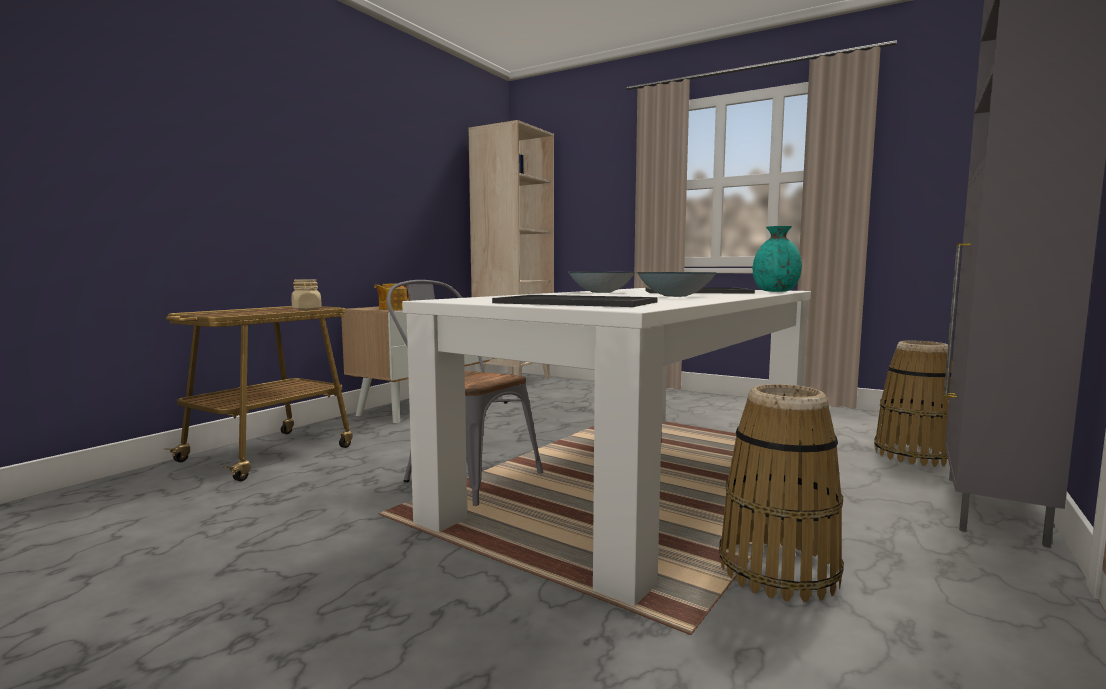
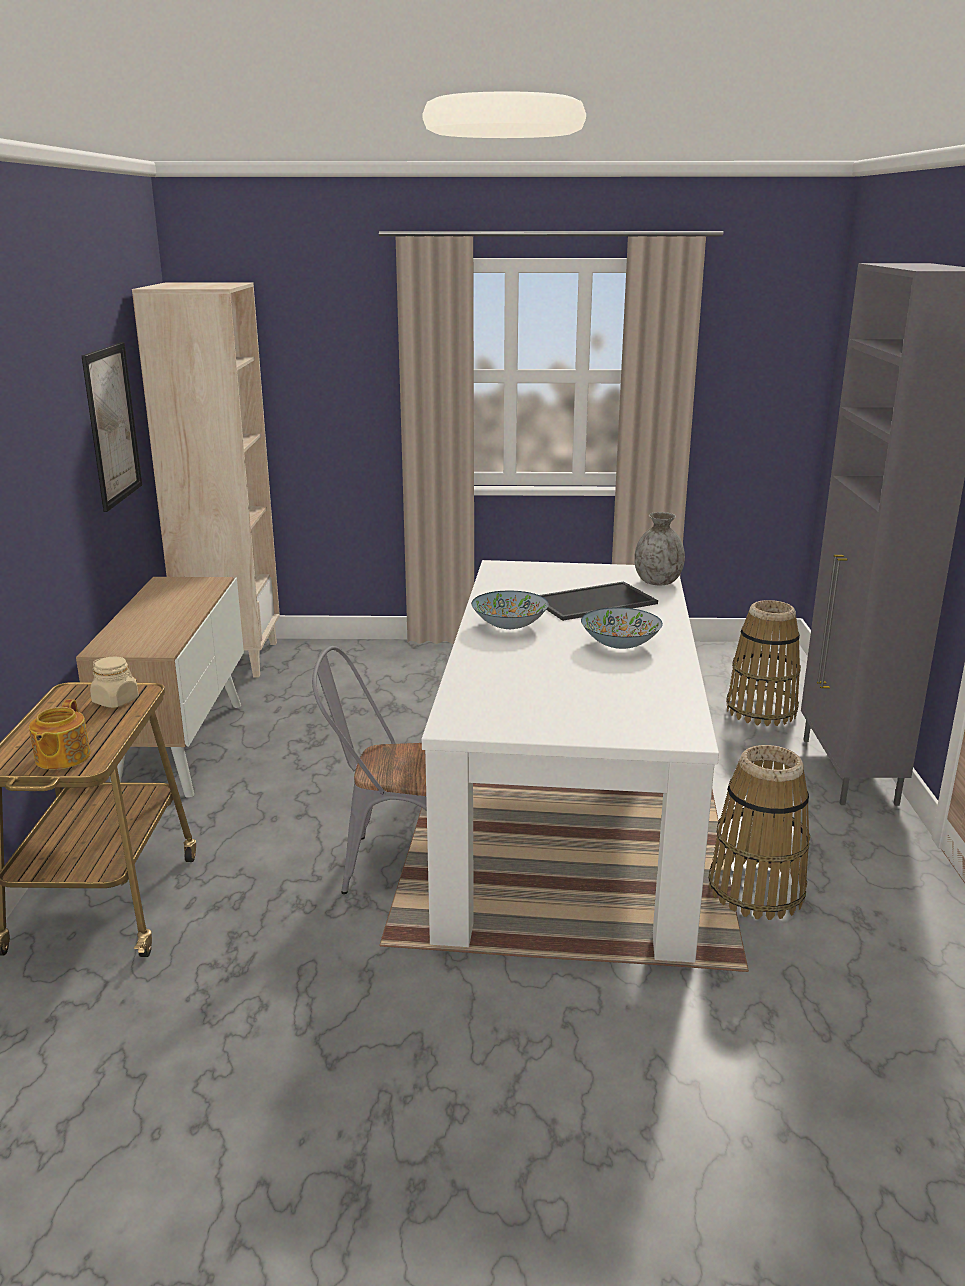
camera: 30 degrees left, 15 degrees up
(392, 309) = (157, 643): teapot -> teapot (61, 757)
(429, 195) = (112, 425): none -> picture
(573, 302) = (601, 714): tray -> none
(775, 291) = (657, 582): turquoise vase -> grey vase

